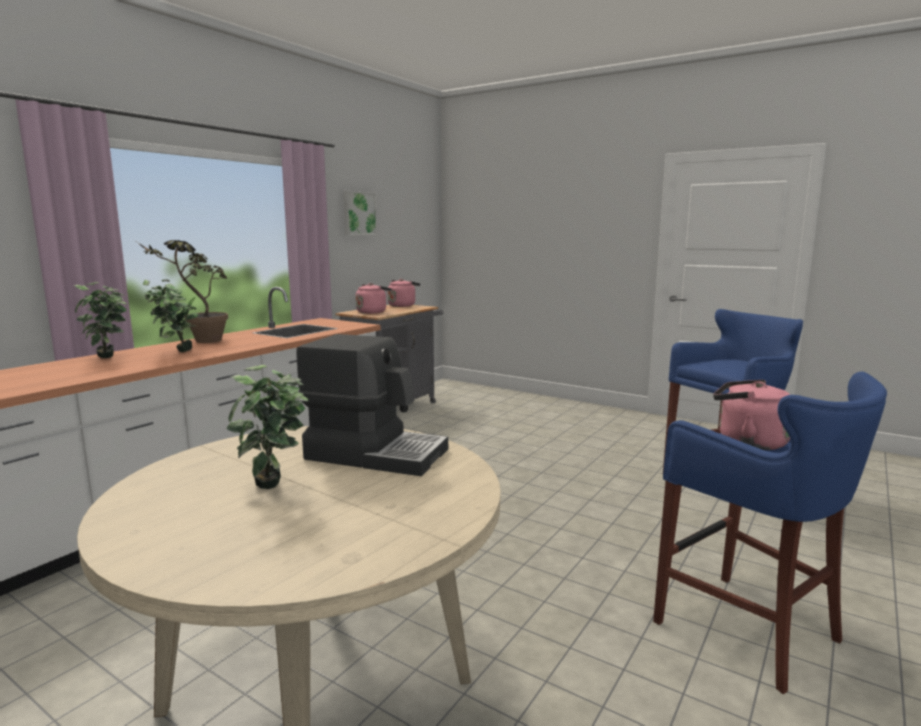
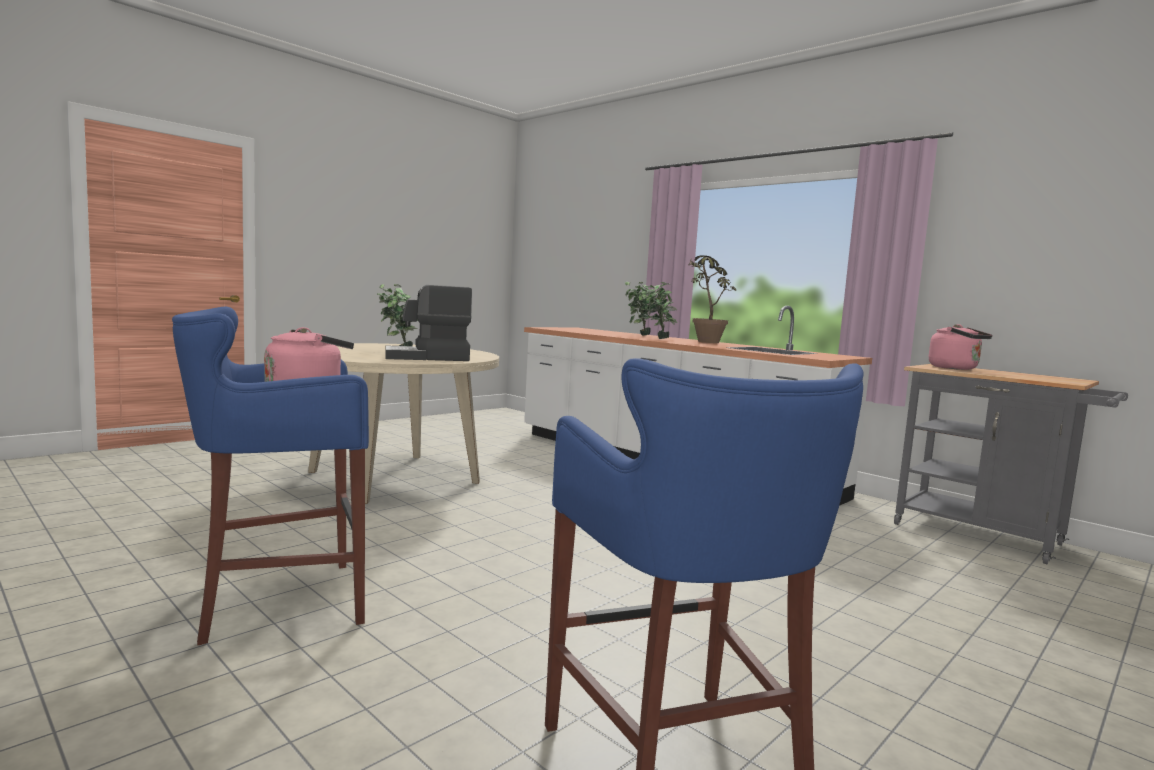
camera: 100 degrees right, 5 degrees down
(358, 213) = (1020, 224): picture -> none
(376, 453) = (428, 357): coffee machine -> coffee machine turned 45 degrees clockwise
(402, 305) = (1064, 379): pink kettle -> none

